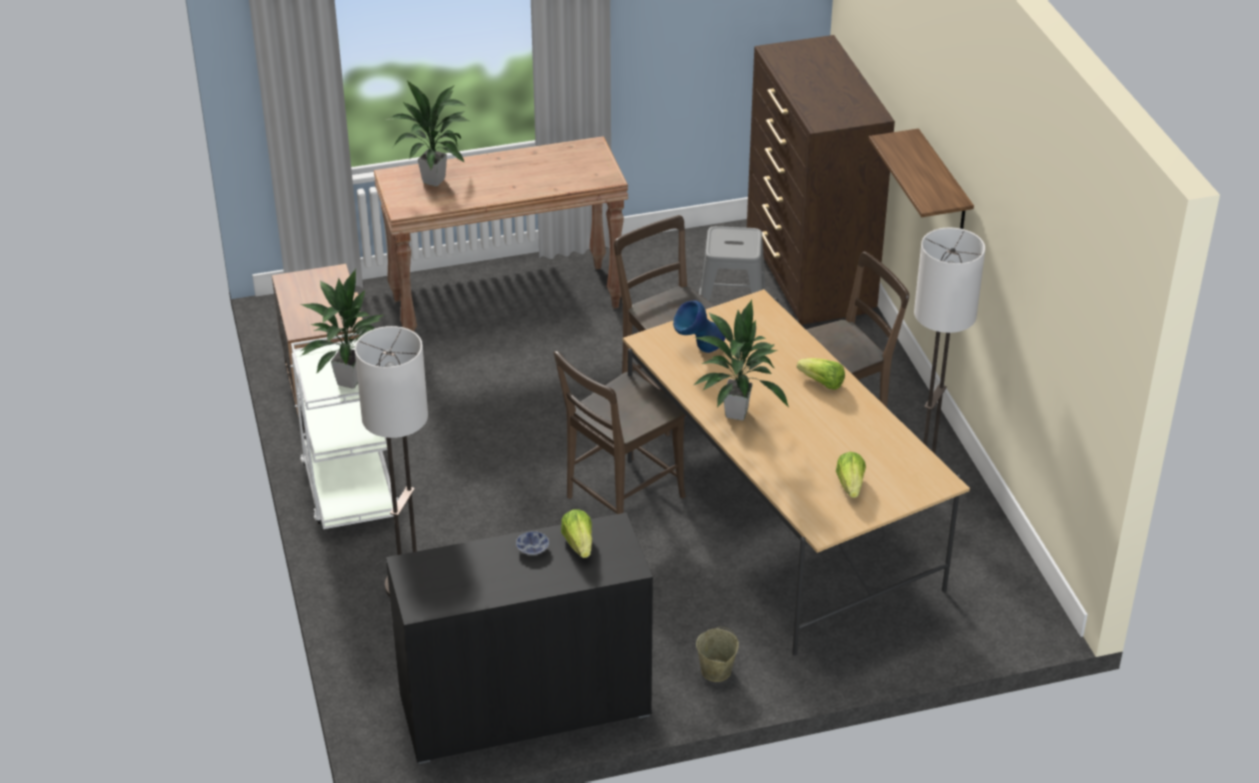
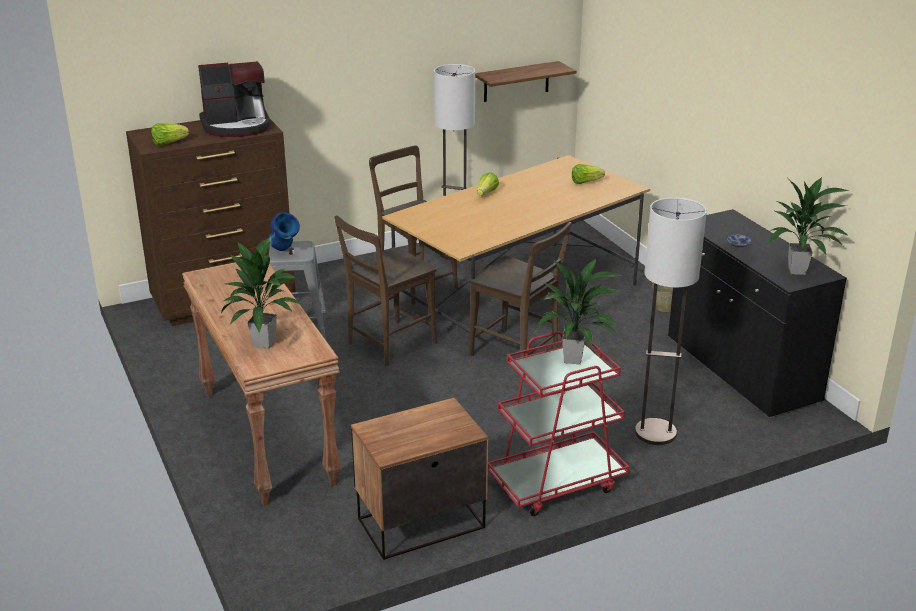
camera: 100 degrees left, 10 degrees down
(350, 489) = (556, 483): white cart -> red cart
(579, 544) = (722, 231): lettuce -> lettuce (168, 143)
(698, 350) = (465, 232): blue vase -> blue vase (284, 251)
(735, 414) = (533, 216): potted plant -> potted plant (798, 271)
(837, 103) = (237, 126): none -> coffee machine
(943, 185) = (339, 101): shelf -> shelf (516, 81)

